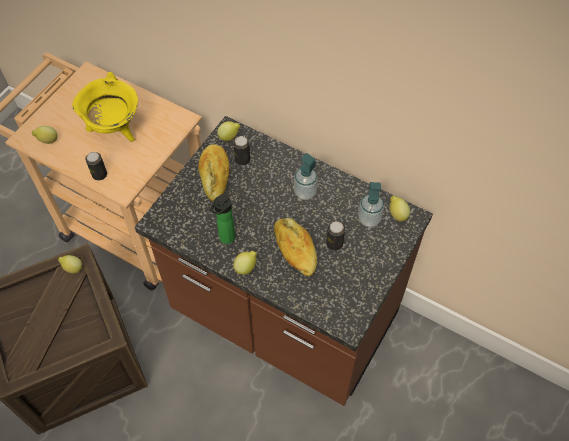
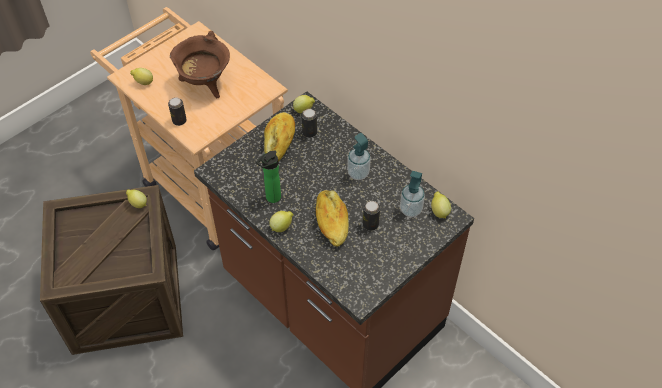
camera: 15 degrees right, 5 degrees down
(114, 129) = (205, 85): yellow cooking pot -> brown cooking pot

